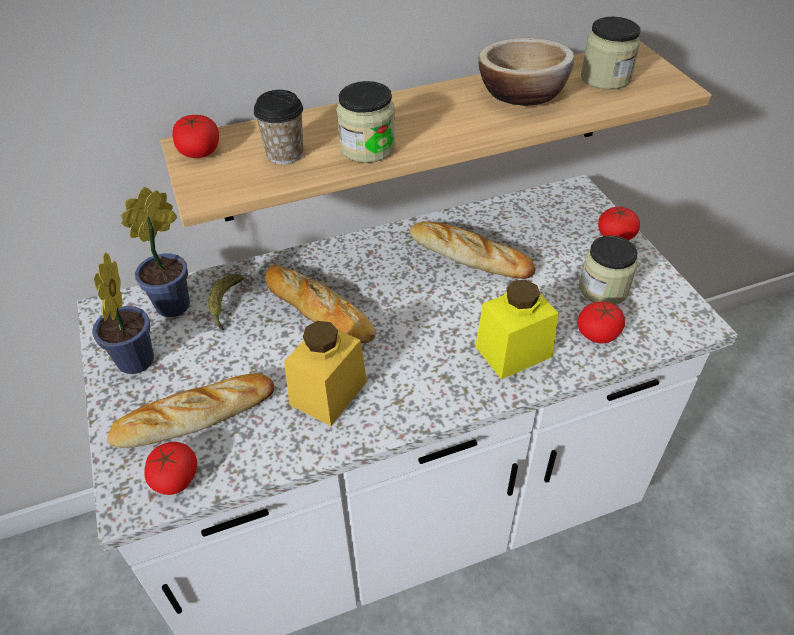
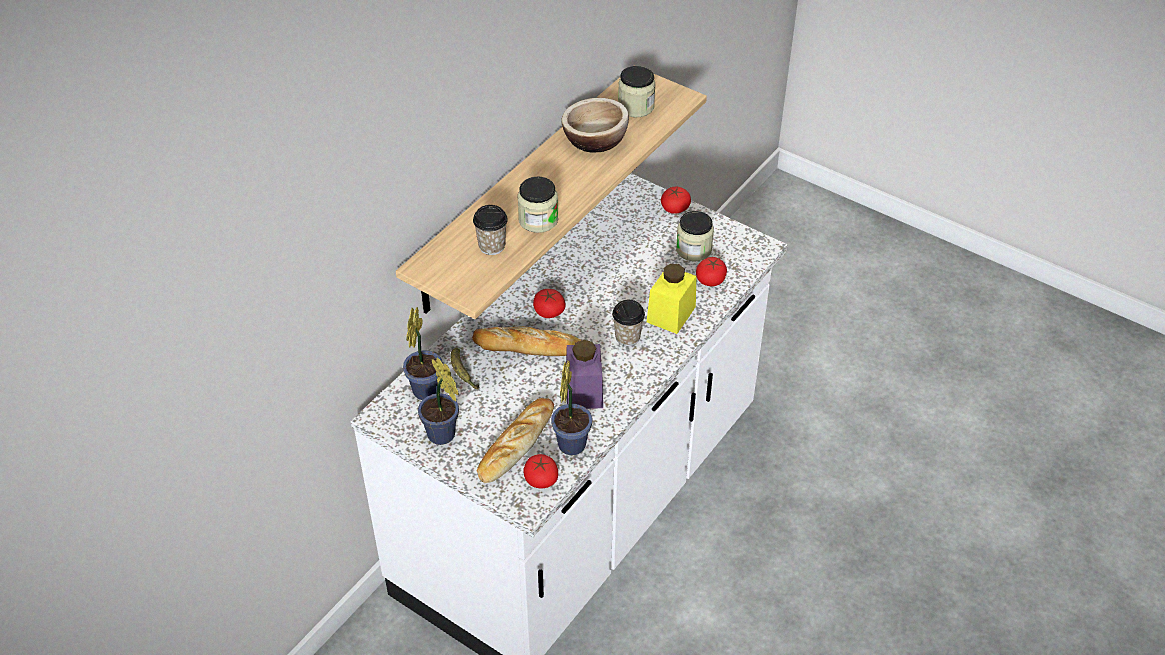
camera: 35 degrees left, 0 degrees up
(199, 151) = (434, 268): tomato -> tomato (549, 311)
(256, 450) = (572, 442): none -> potted plant
(328, 393) = (584, 391): yellow jar -> purple jar
(437, 353) = (627, 337): none -> cup
(470, 255) = (593, 264): bread -> none

